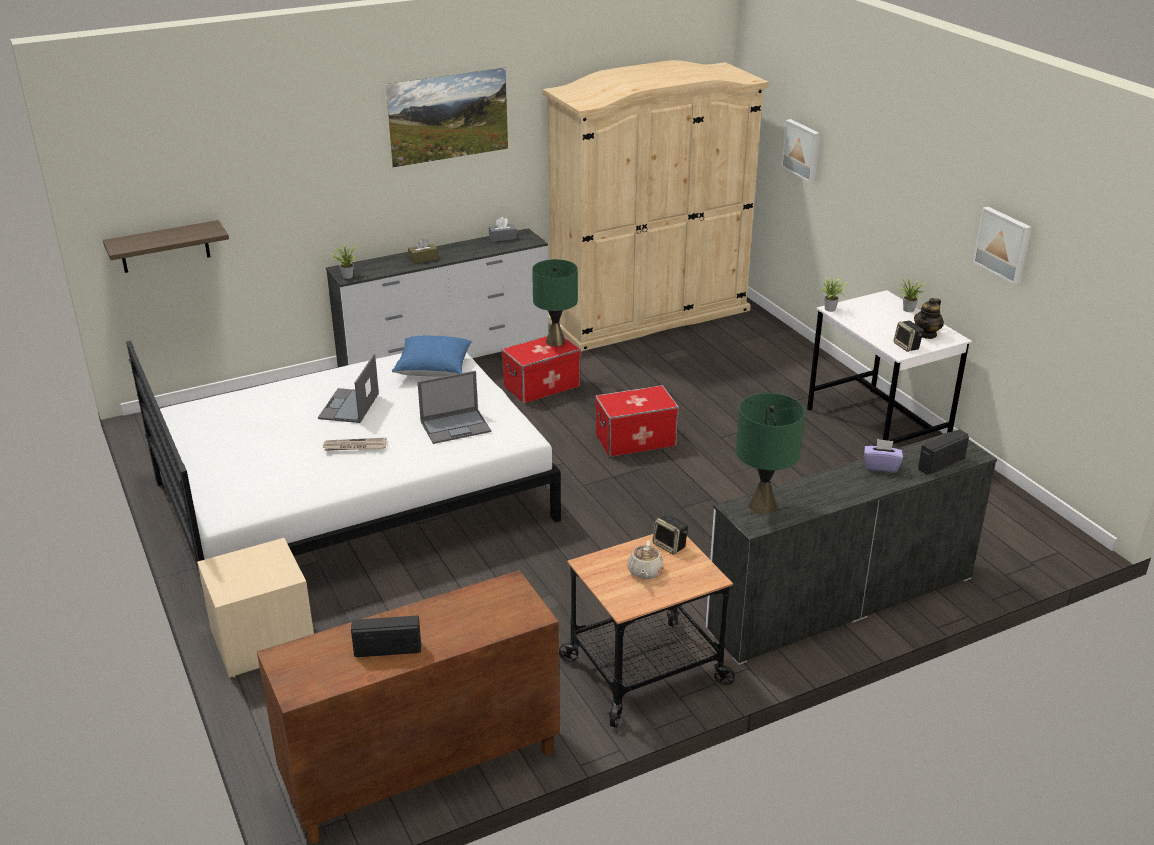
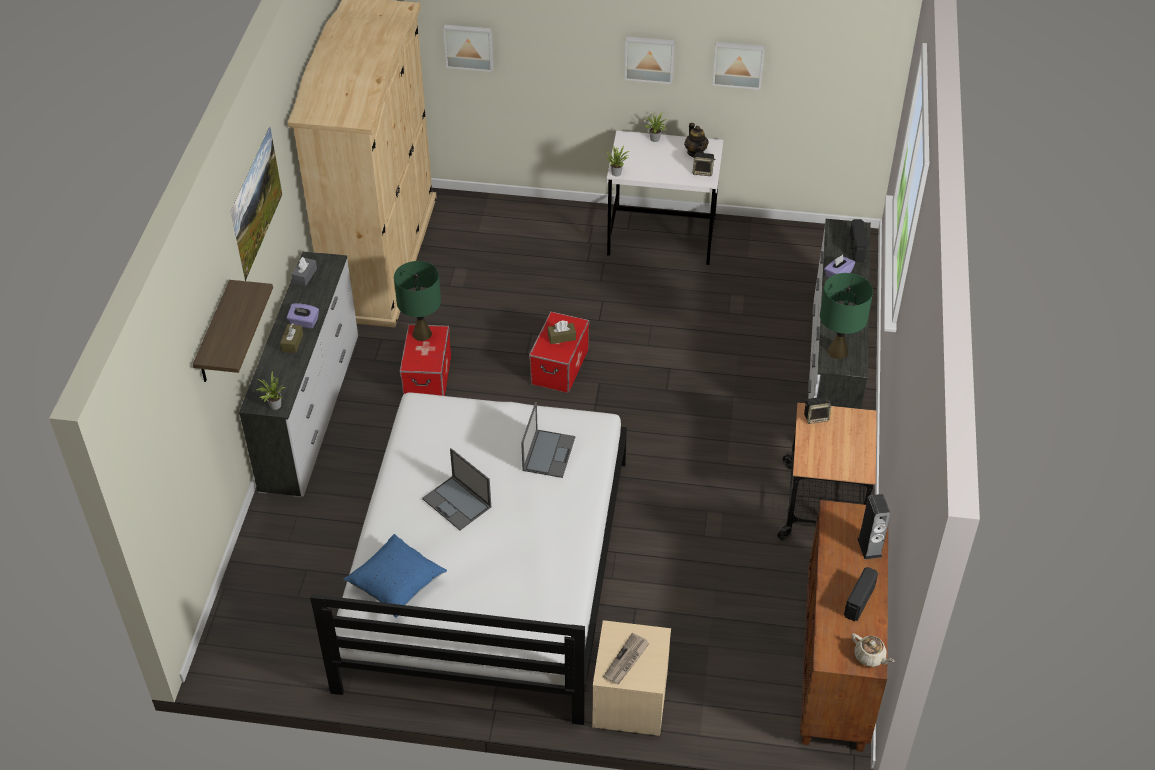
camera: 55 degrees left, 15 degrees up
(164, 247) = (174, 502): shelf -> shelf (214, 335)
(354, 447) = (525, 525): newspaper -> newspaper (626, 661)
(433, 369) = (443, 426): blue pillow -> blue pillow (396, 584)
(450, 255) = (304, 322): none -> purple tissue box
(480, 629) = (869, 547): none -> speaker
(637, 402) = (561, 337): none -> brown tissue box
(645, 572) = (834, 444): beige teapot -> beige teapot (870, 657)
(929, 210) = (649, 58): none -> picture

